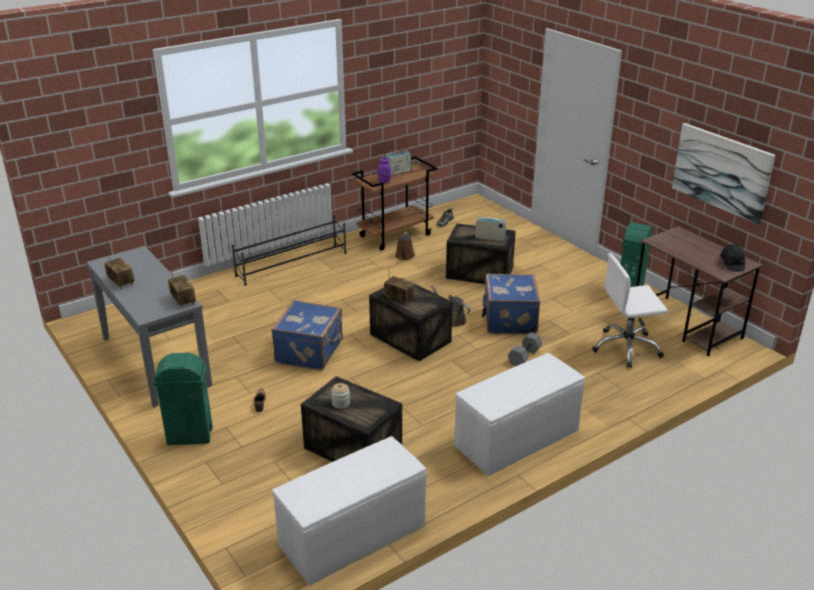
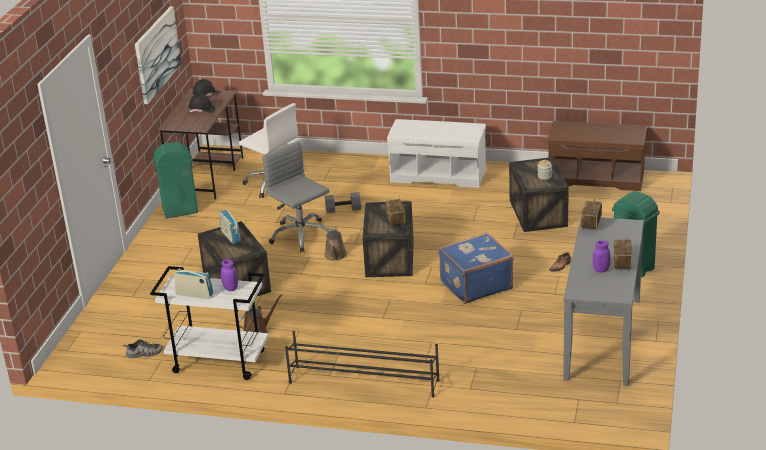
camera: 130 degrees left, 0 degrees up
(135, 272) = (601, 269): none -> purple jar
(352, 537) = (597, 177): white bench -> brown bench
(395, 235) = (218, 362): brown cart -> white cart
(508, 320) = (301, 235): blue suitcase -> grey office chair
(693, 252) = (202, 110): none -> black hard hat

